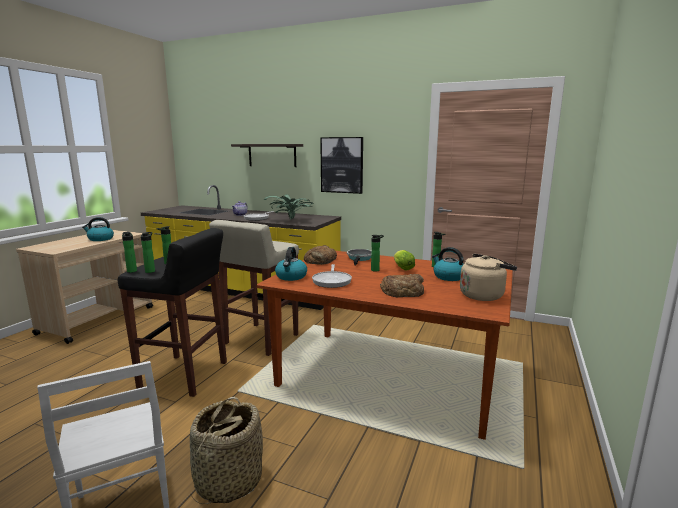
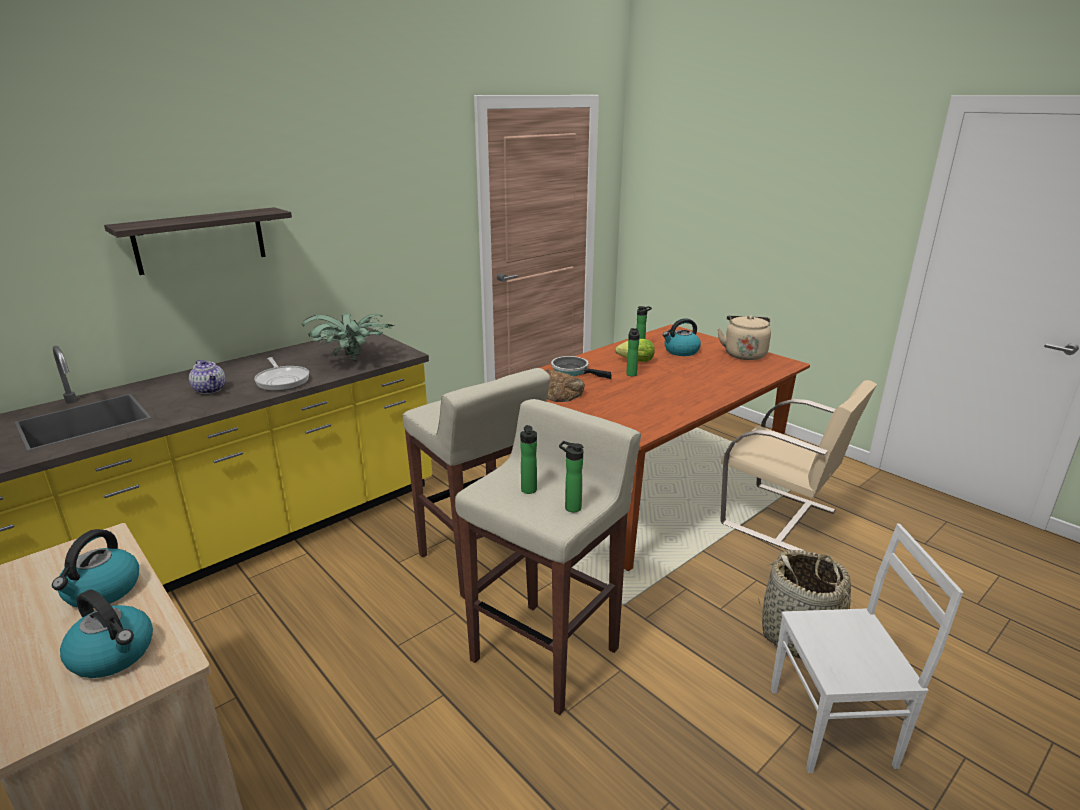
camera: 65 degrees left, 10 degrees up
(131, 271) = (555, 525): bottle -> none
(185, 375) = (547, 653): black stool -> beige stool
(291, 277) = (625, 420): kettle -> kettle (114, 654)
(332, 281) = (659, 402): frying pan -> none
(342, 165) = (357, 237): picture -> none
(402, 291) = (714, 378): bread -> none
(406, 451) = (780, 518): none -> beige chair

